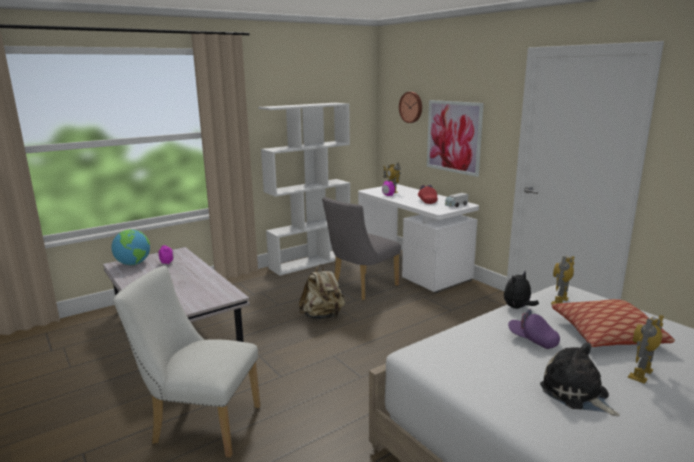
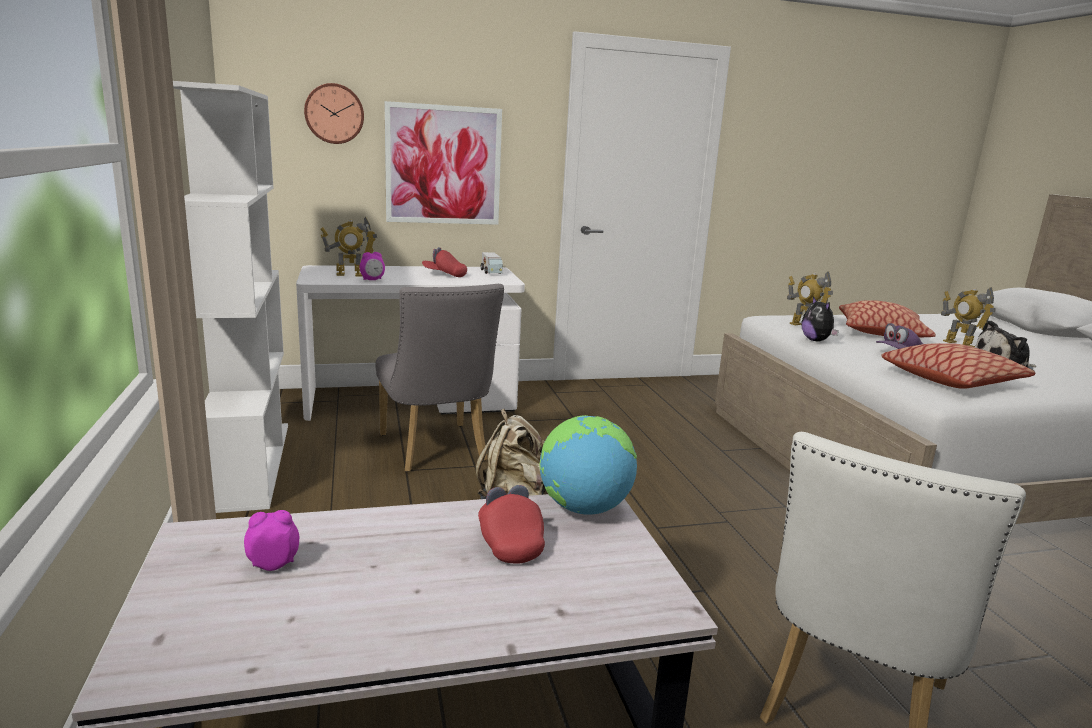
camera: 70 degrees left, 0 degrees up
(133, 264) = (194, 629): globe -> globe (583, 508)
(192, 287) = (509, 542): none -> red cap
(475, 360) = (951, 380): none -> pillow

